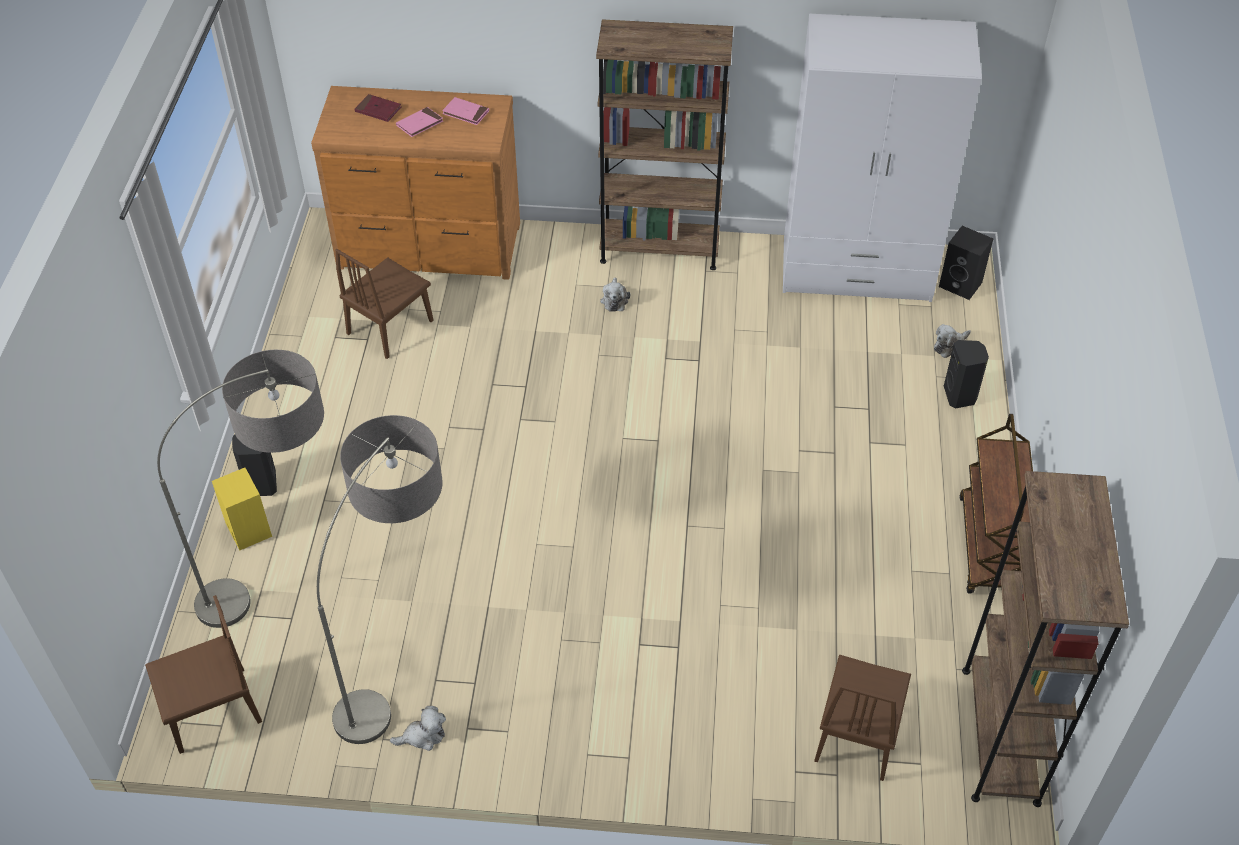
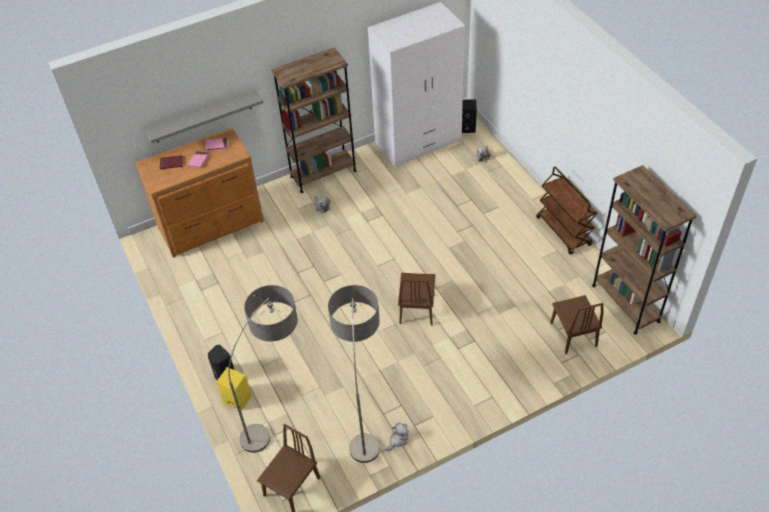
camera: 30 degrees left, 0 degrees up
(390, 327) = (224, 271): brown chair -> brown chair (417, 308)
(463, 55) = (203, 117): none -> grey shelf
(960, 396) = (504, 175): black speaker -> none

